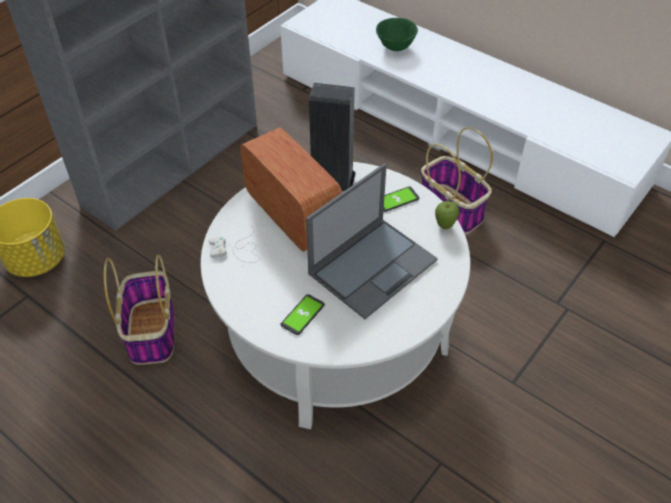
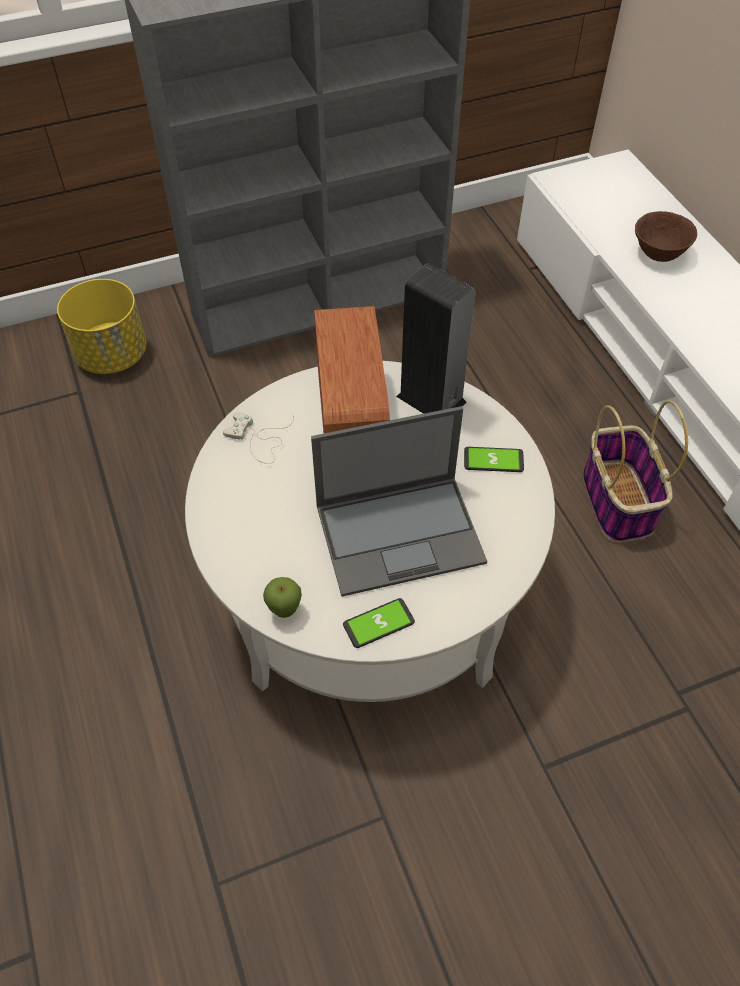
camera: 30 degrees right, 5 degrees up
(151, 331) = (172, 489): basket -> none
(302, 315) = (274, 554): phone -> phone (378, 623)
(395, 47) = (657, 254): green bowl -> brown bowl
(444, 226) = (530, 523): apple -> apple (285, 611)

